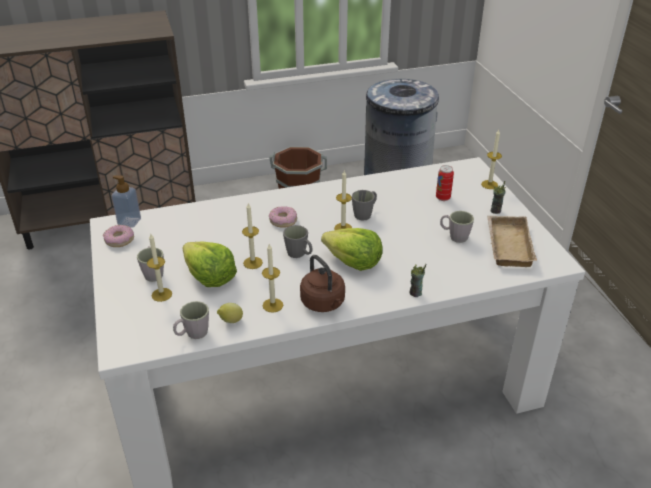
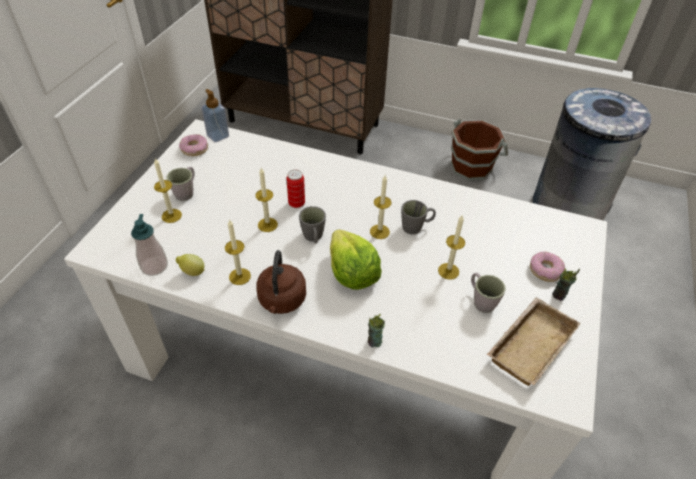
camera: 35 degrees right, 10 degrees up
(192, 334) = (154, 266): grey mug -> soap dispenser
(209, 277) = (221, 219): lettuce -> none
(283, 221) = (335, 196): donut -> donut (545, 270)
(443, 198) = (514, 249): can -> can (296, 203)
(489, 184) = (584, 260): candle -> candle (448, 271)

